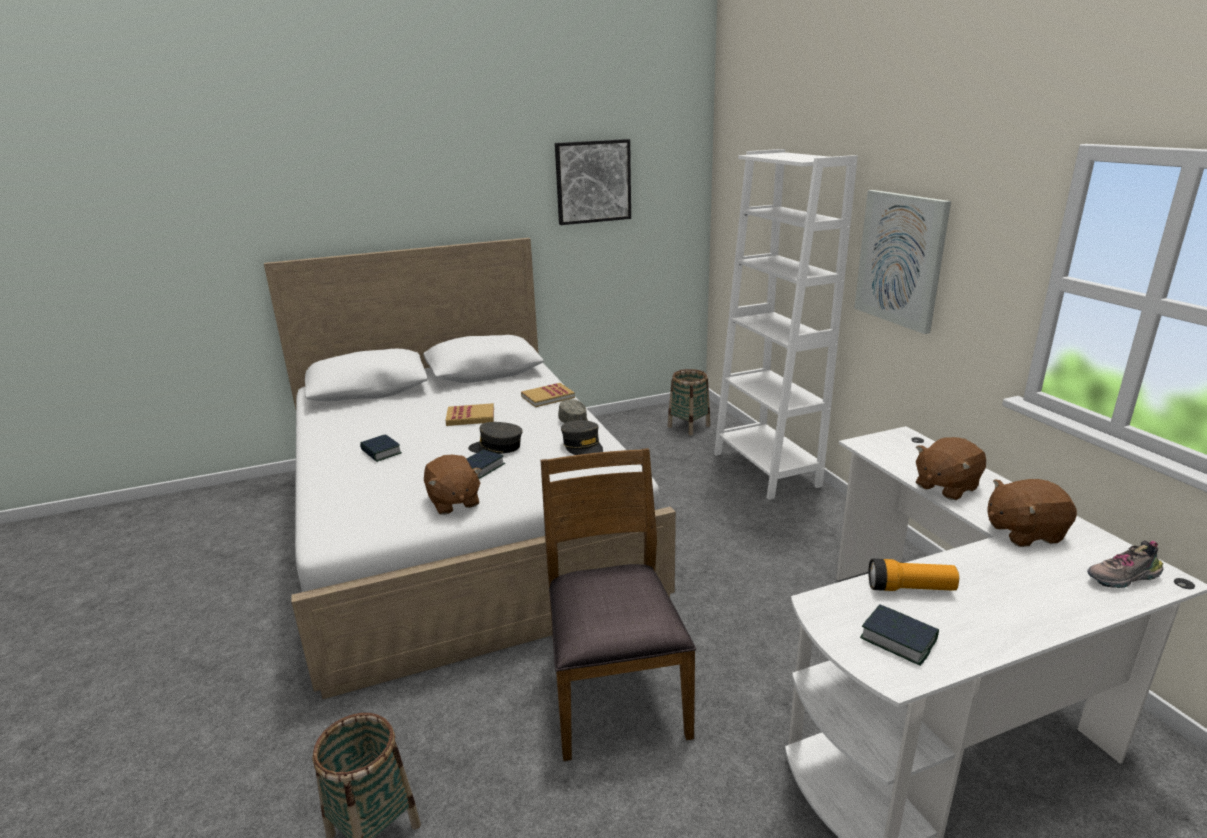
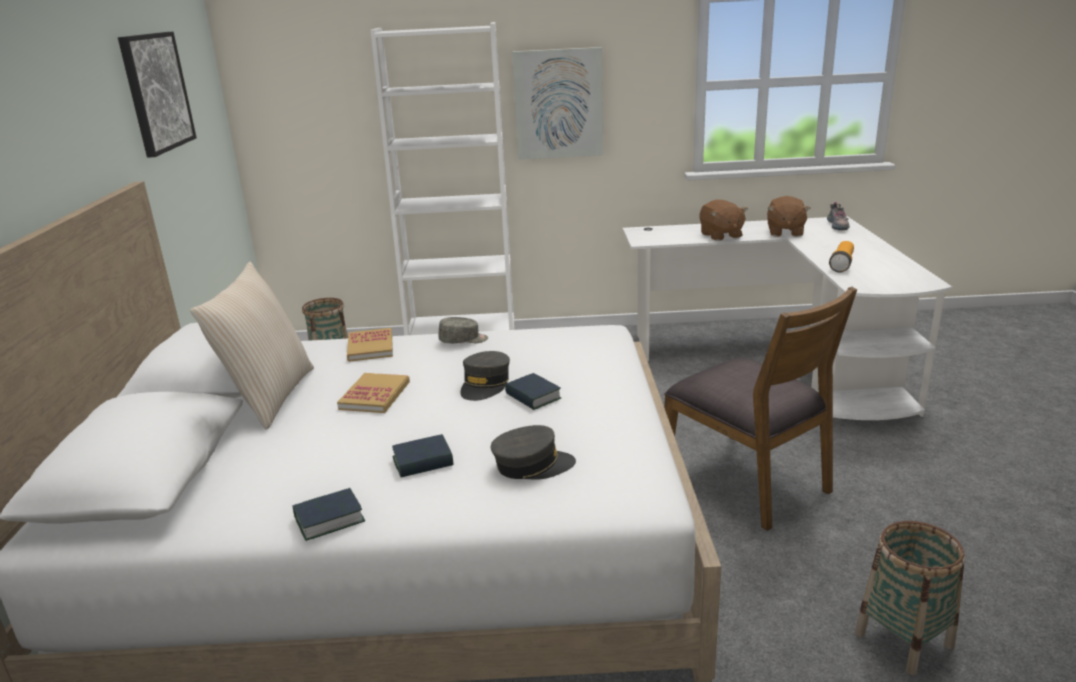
camera: 70 degrees left, 0 degrees up
(453, 502) = (606, 416): brown plush toy -> none
(461, 390) = (269, 397): none -> beige pillow
(583, 446) = (526, 342): grey cap -> grey cap (532, 465)
(614, 690) = (747, 480): brown chair -> brown chair turned 135 degrees counterclockwise
(898, 639) = (894, 276): book -> book (329, 519)

